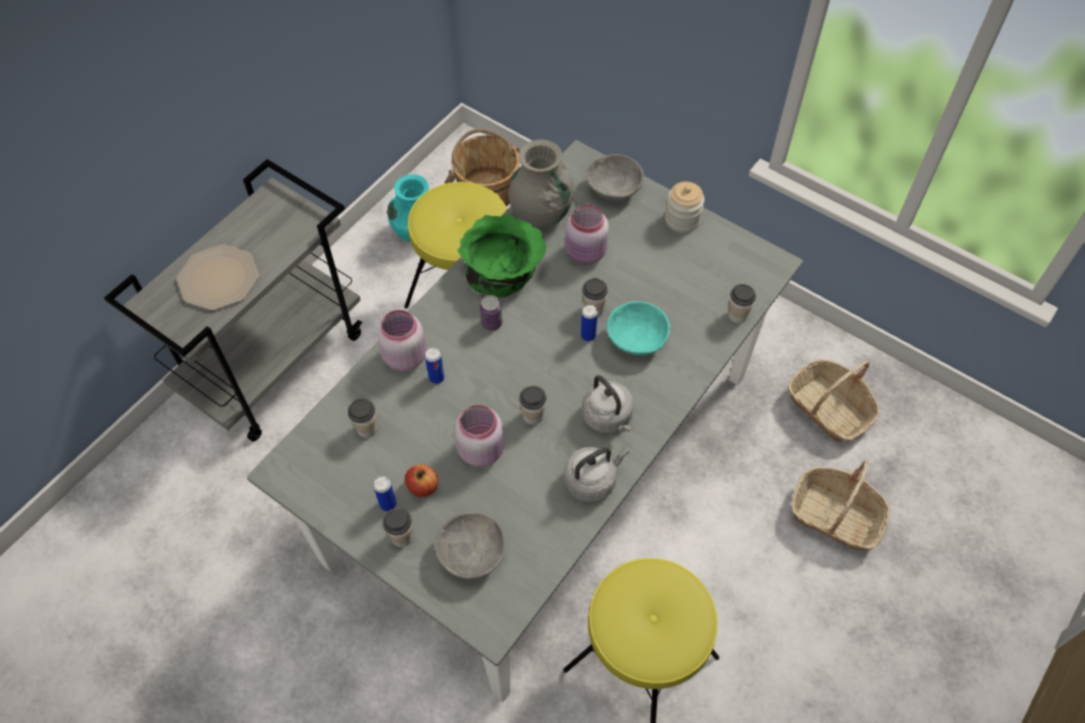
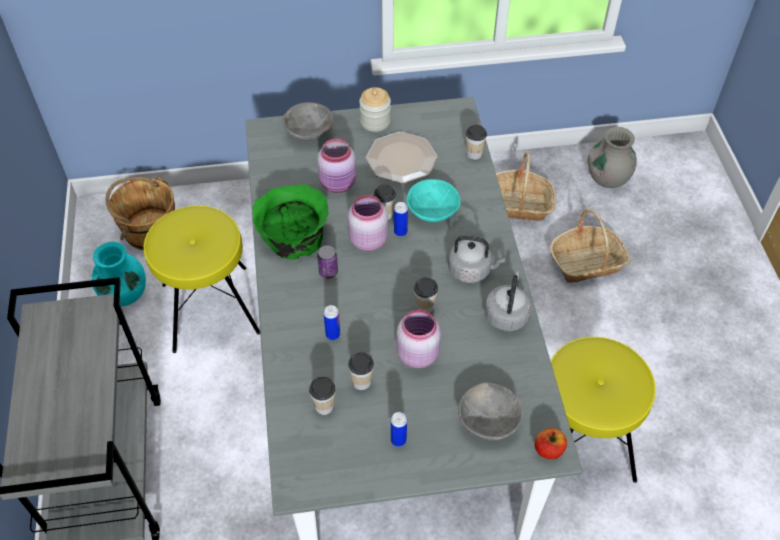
camera: 45 degrees left, 5 degrees down
(218, 278) = (64, 407): plate -> plate (401, 159)
(401, 537) = (432, 451): cup -> cup (361, 381)
(404, 356) = (292, 338): pink jar -> pink jar (367, 240)
(422, 487) = (407, 409): apple -> apple (548, 450)
(541, 212) = (277, 179): grey vase -> grey vase (608, 178)

